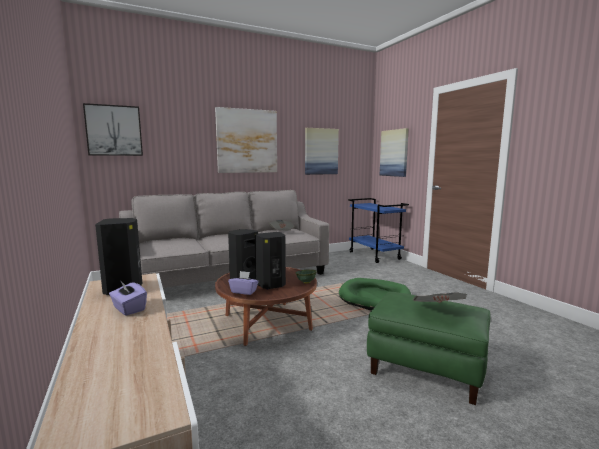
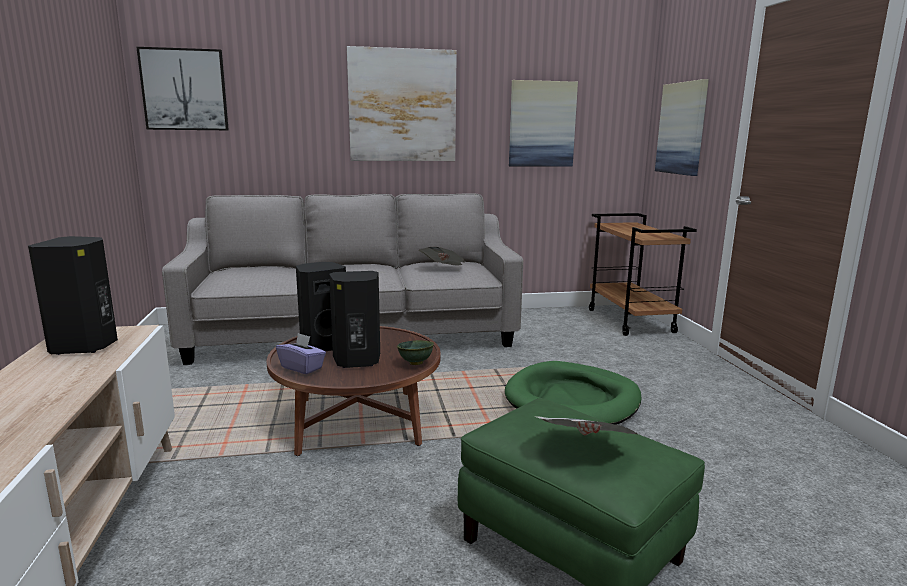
camera: 15 degrees right, 5 degrees up
(128, 309) = (54, 381): purple tissue box -> none
(375, 255) = (631, 321): blue cart -> brown cart

